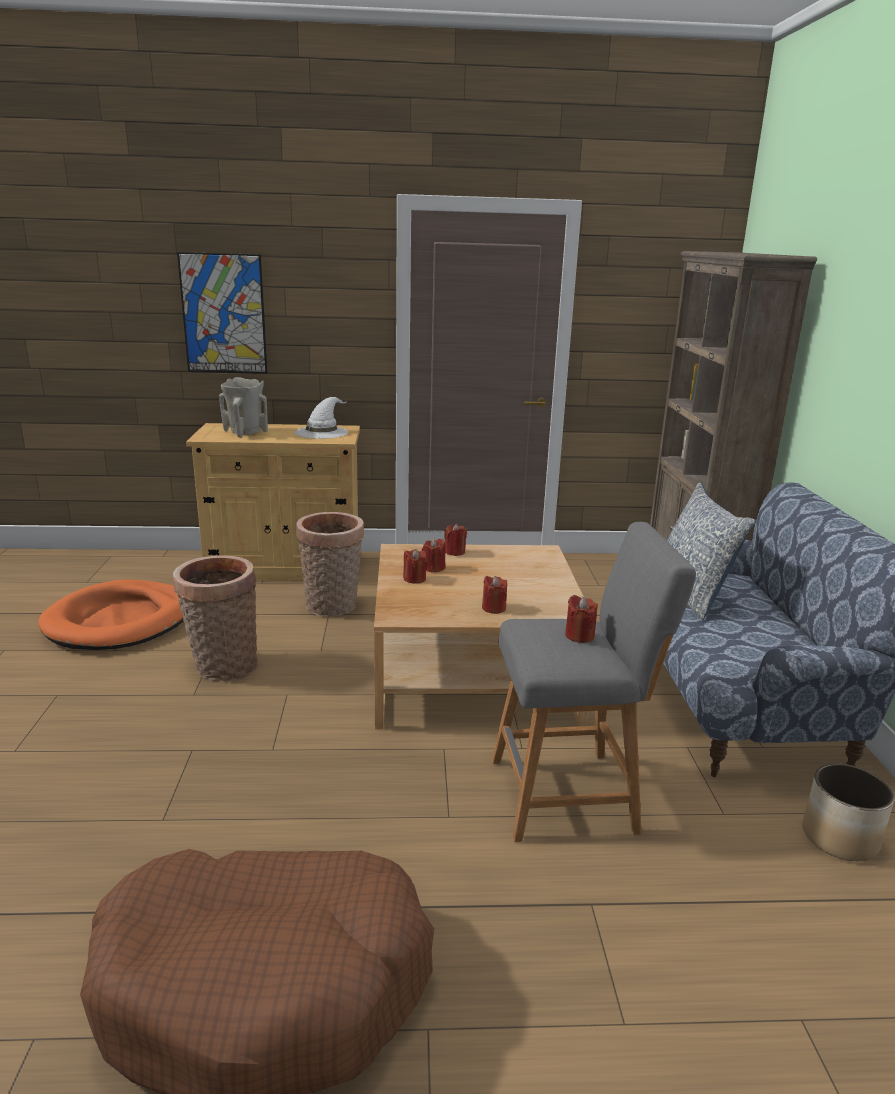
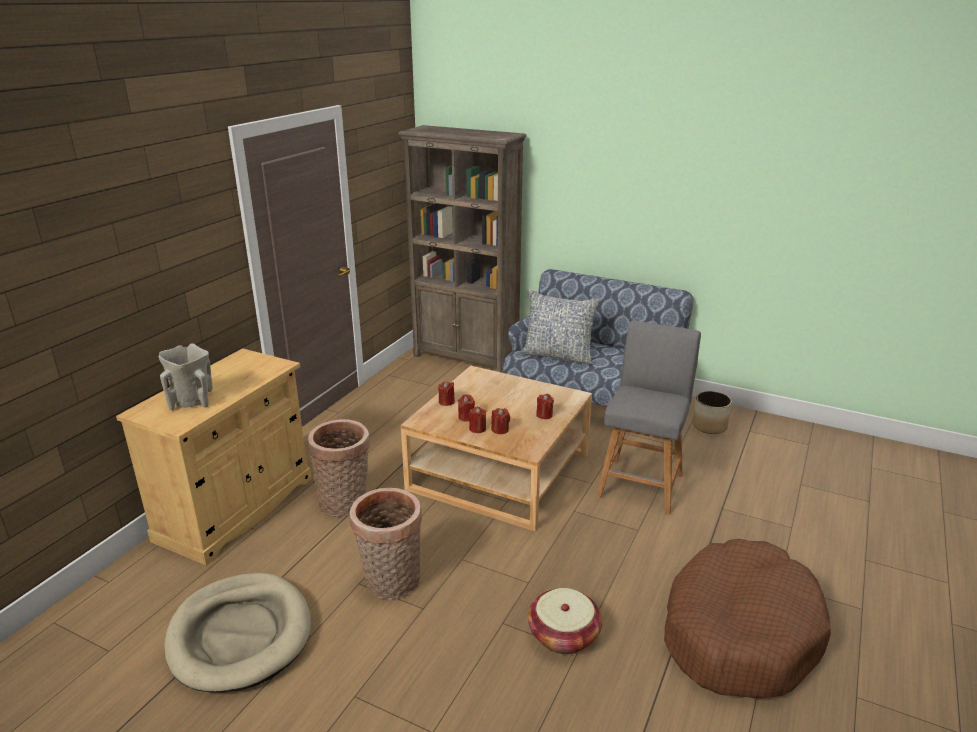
camera: 60 degrees left, 5 degrees up
(120, 621) = (240, 635): orange dog bed -> beige dog bed
(188, 801) = (563, 635): none -> basket
(223, 314) = (106, 292): picture -> none
(322, 432) = (242, 367): white hat -> none
(579, 635) = (648, 394): red candle -> red candle (500, 430)

